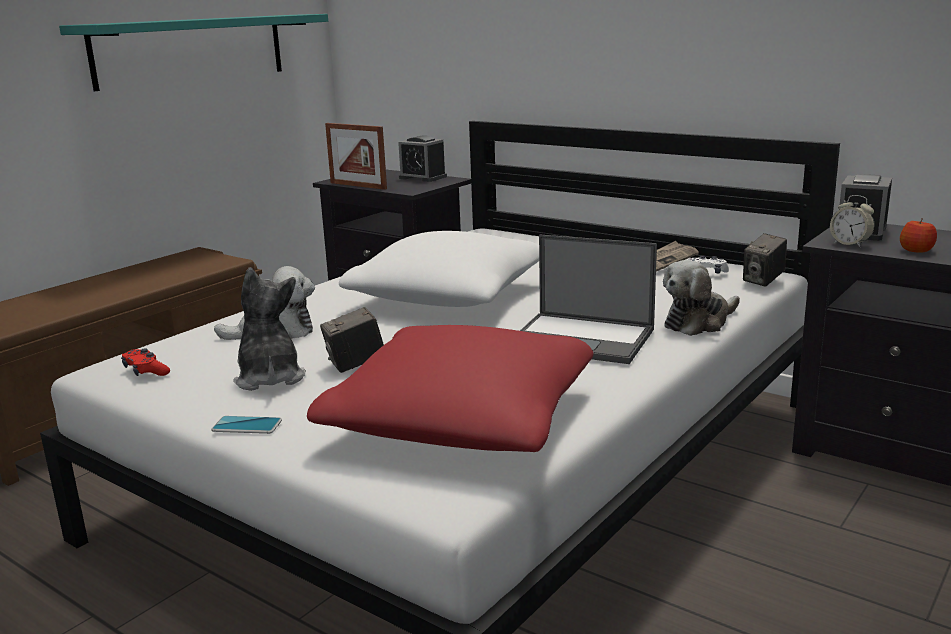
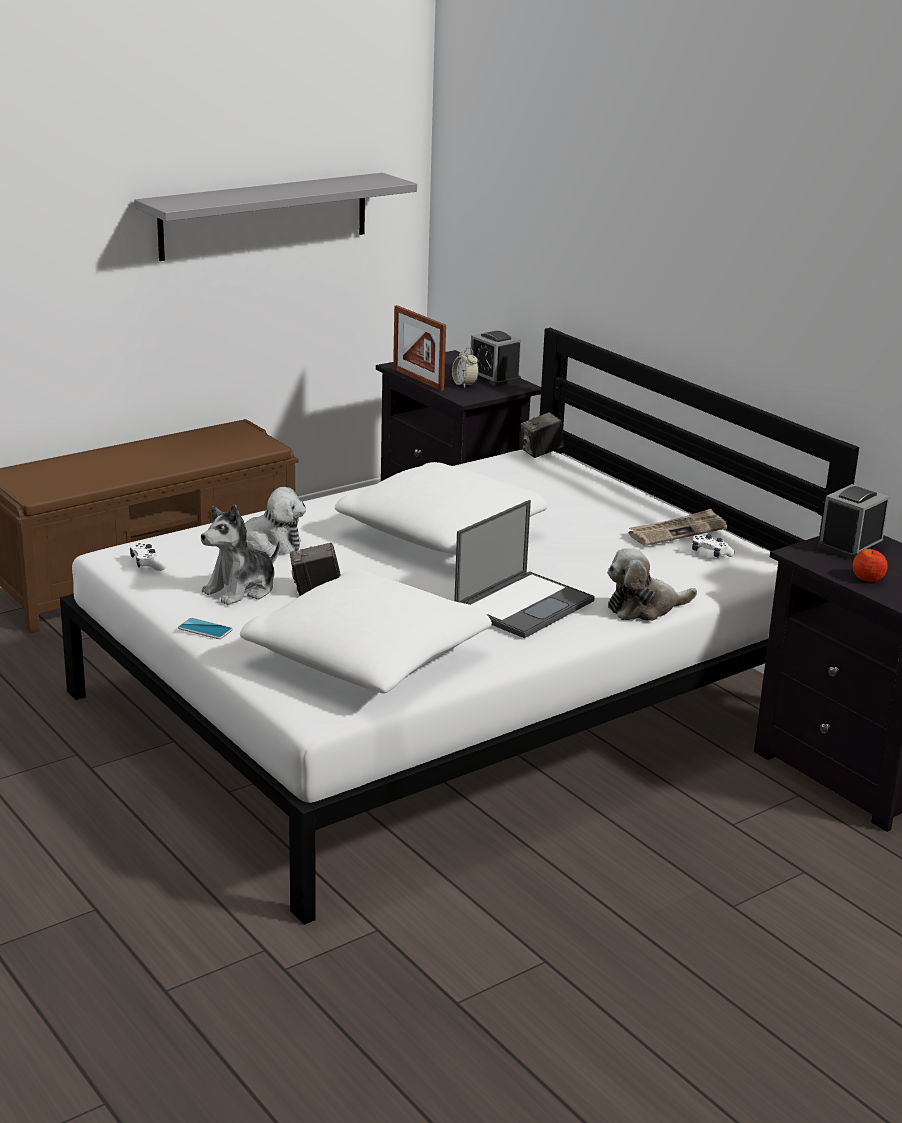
camera: 15 degrees right, 5 degrees up
(145, 371) = (147, 564): red game controller -> white game controller
(191, 50) = (264, 216): turquoise shelf -> grey shelf
(269, 378) = (241, 589): plush toy -> plush toy turned 135 degrees counterclockwise
(462, 421) = (368, 658): red pillow -> white pillow
(584, 339) = (524, 604): laptop -> laptop turned 90 degrees counterclockwise
(763, 281) = (756, 574): camera -> camera (541, 453)
(850, 244) = (816, 558): alarm clock -> alarm clock (464, 385)

